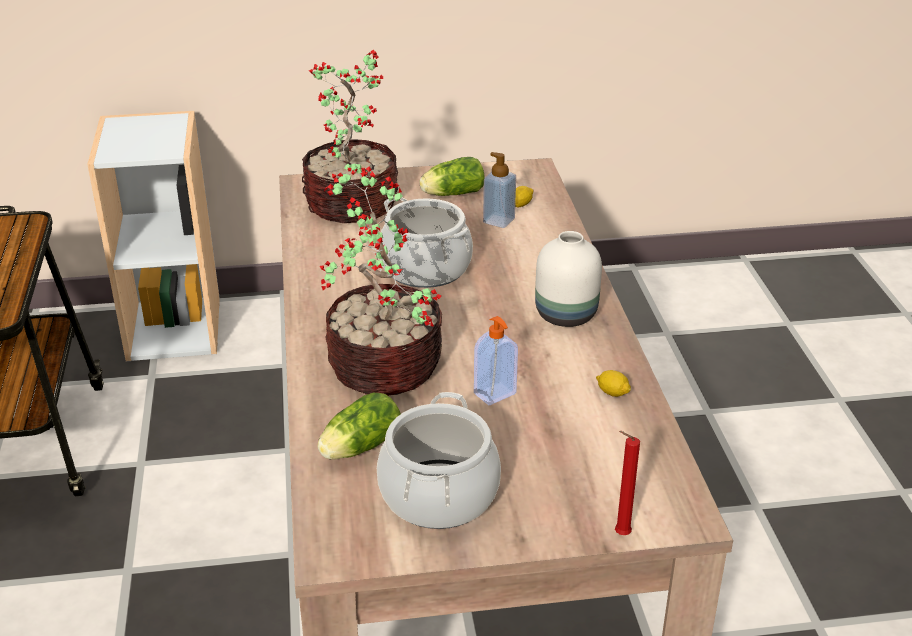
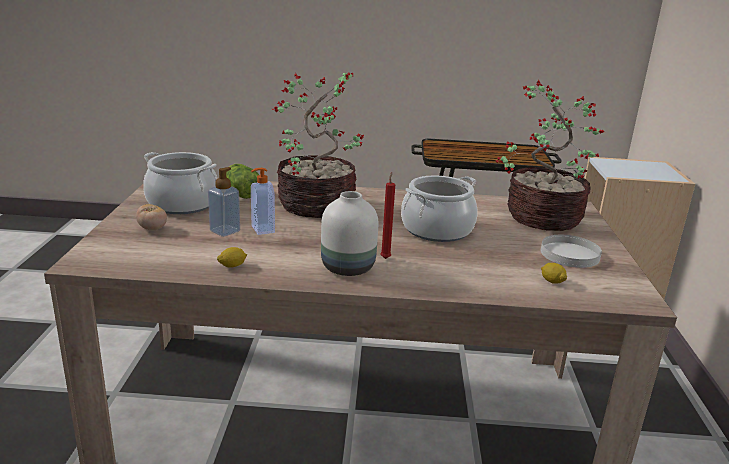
camera: 100 degrees right, 10 degrees down
(451, 194) = (569, 254): lettuce -> white plate
(499, 221) = (517, 267): soap dispenser -> soap dispenser (225, 231)
(548, 493) = (152, 229): none -> tomato
(619, 534) = (94, 241): red candle -> red candle (385, 258)

